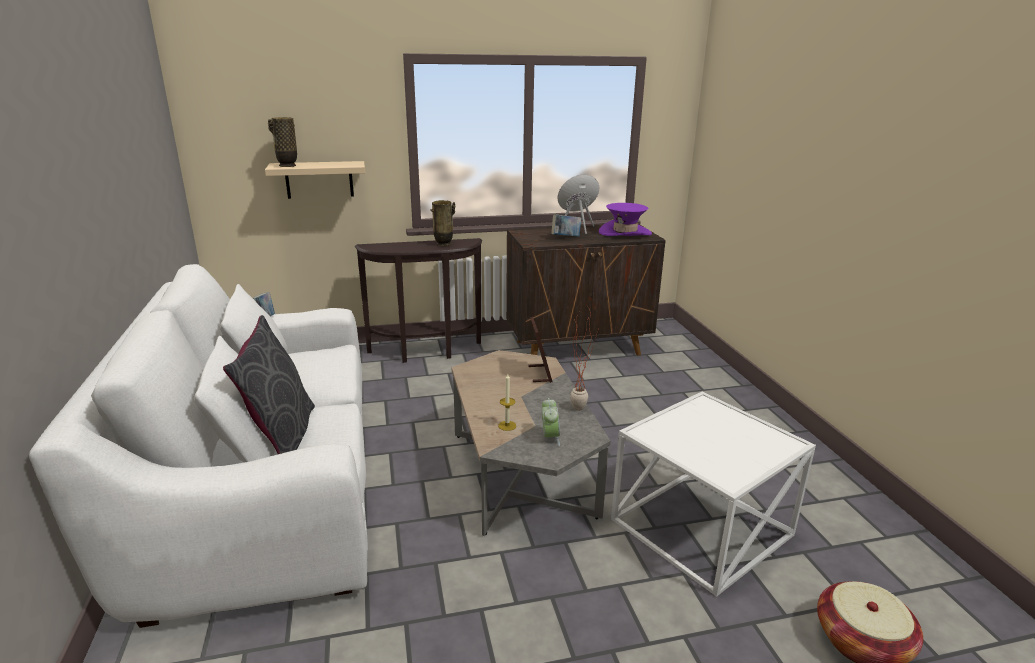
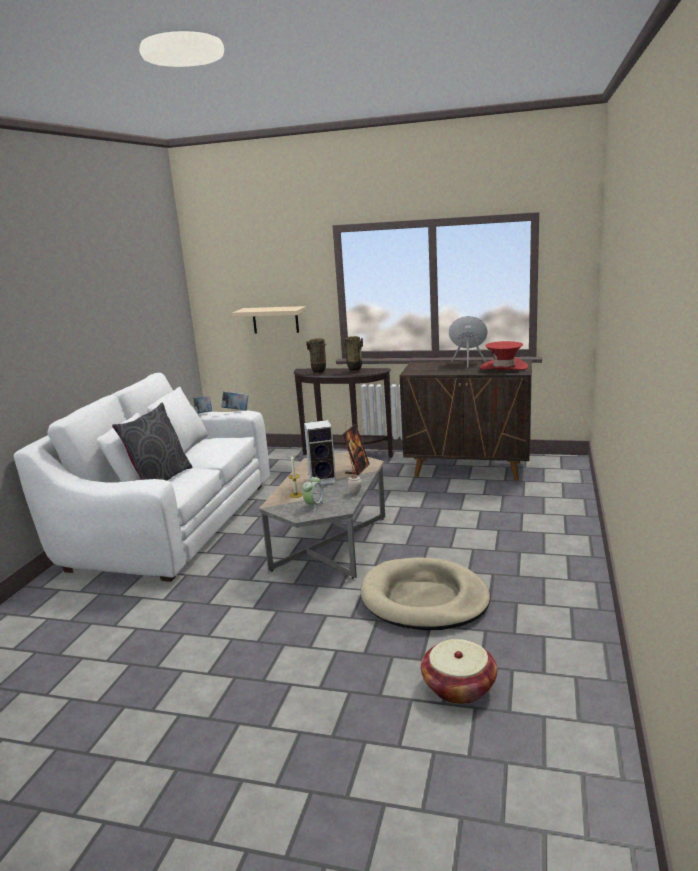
camera: 30 degrees right, 5 degrees down
(287, 166) = (249, 310): vase -> vase (318, 373)
(516, 396) = (323, 480): none -> speaker
(565, 237) = (446, 369): book -> book (236, 410)
(625, 233) = (503, 368): purple hat -> red hat
(702, 527) = (424, 599): white side table -> beige dog bed

